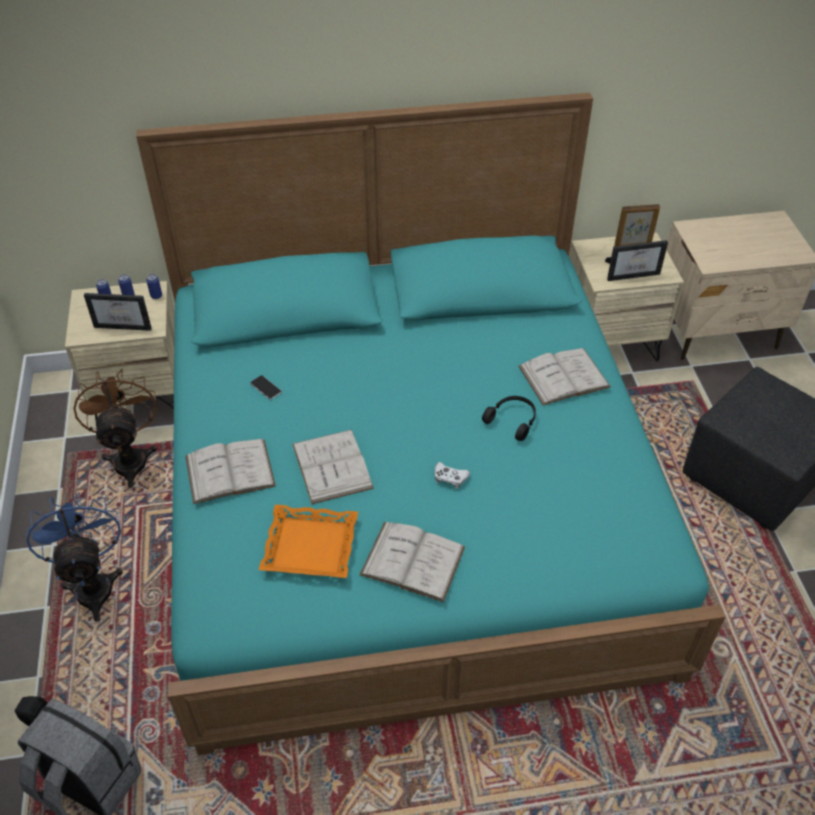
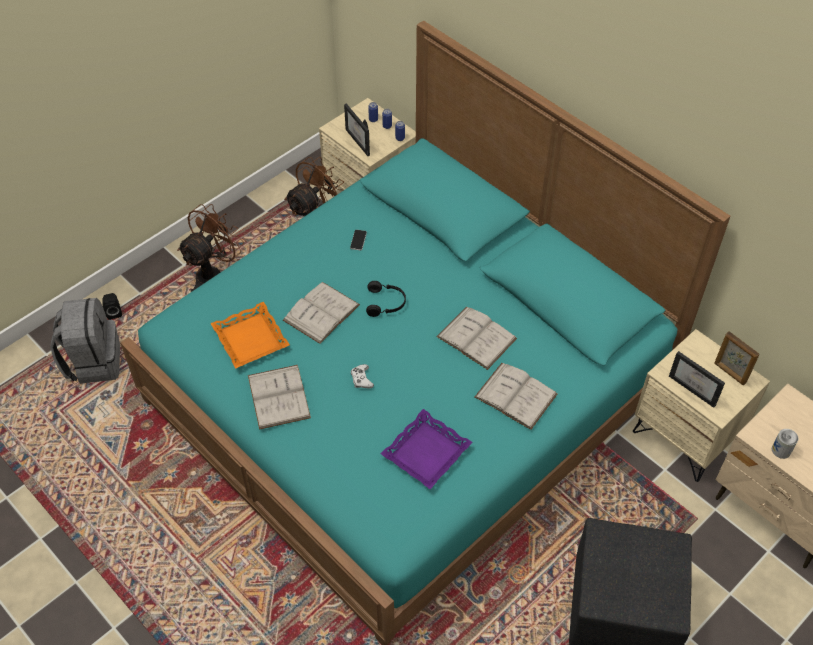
camera: 55 degrees right, 5 degrees up
(93, 584) = (214, 274): blue fan -> brown fan
(230, 471) = (277, 266): white book -> white book (476, 337)
(512, 420) = (444, 387): black headphones -> black headphones (386, 303)
(582, 474) = (427, 453): none -> purple tray
(734, 259) = (781, 450): none -> can

